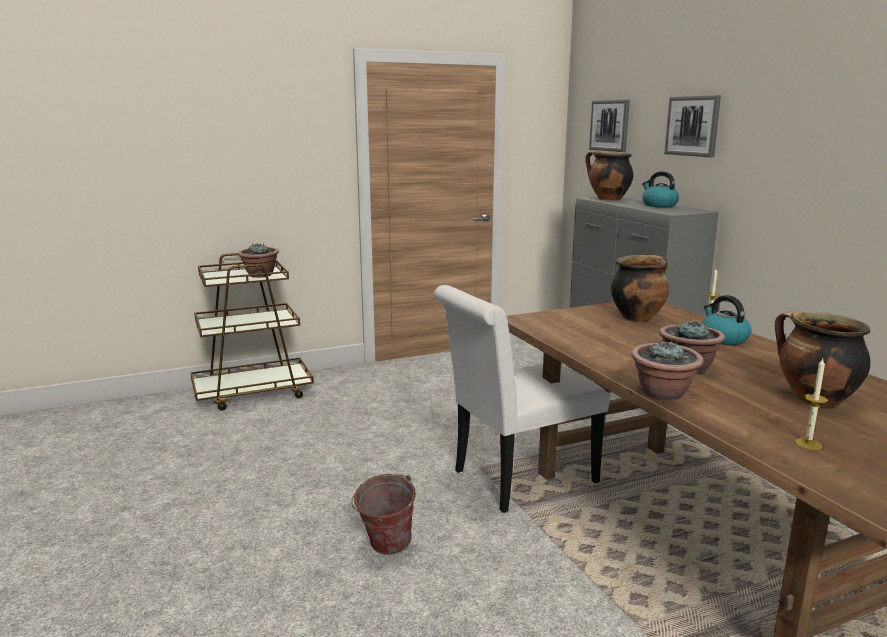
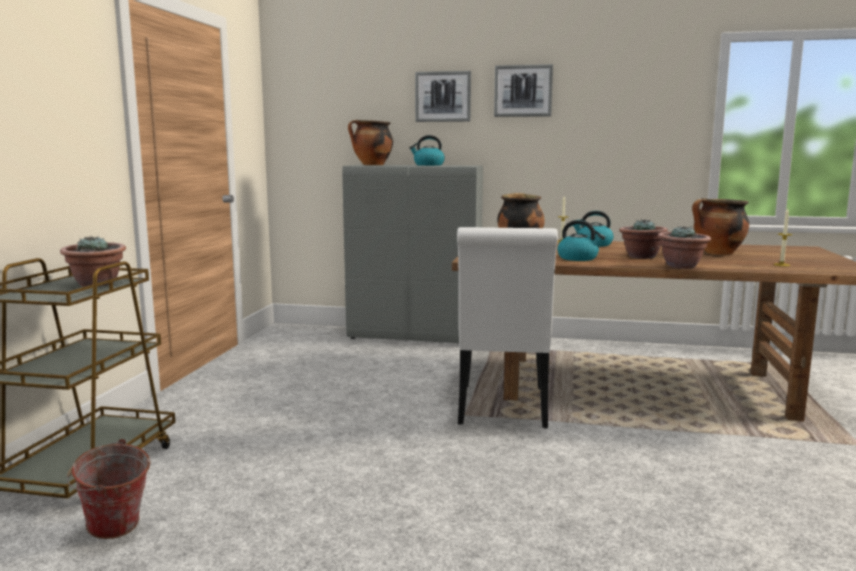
camera: 55 degrees left, 5 degrees down
(385, 548) = (552, 486): bucket -> bucket (115, 533)
(610, 125) = (334, 99): picture -> picture (523, 91)
(612, 348) = (578, 258): none -> kettle

